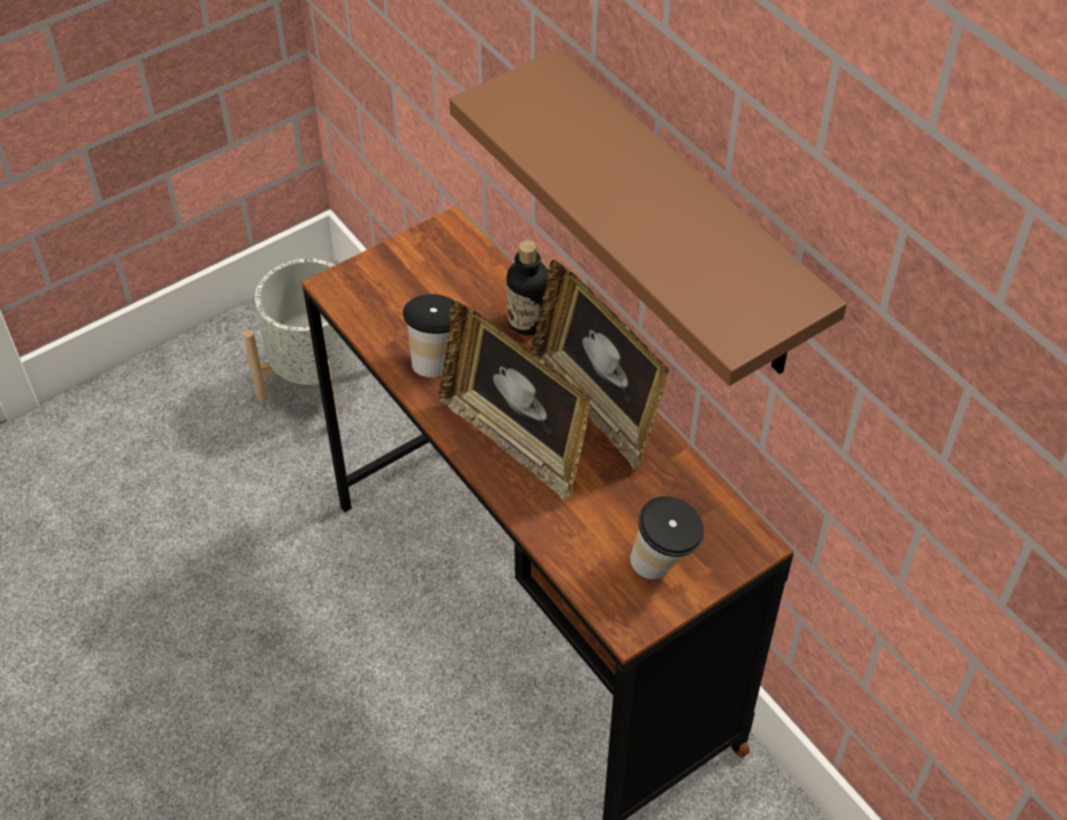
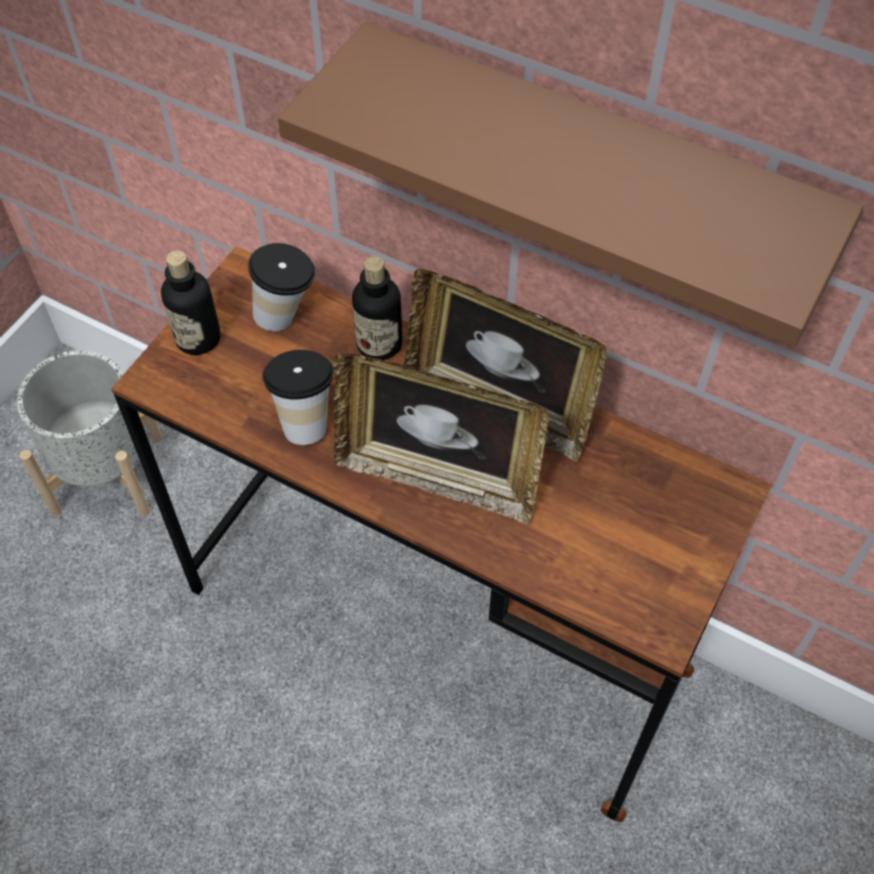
camera: 25 degrees left, 5 degrees up
(387, 267) = (198, 338): none -> bottle
(663, 566) = (662, 553): cup -> cup (287, 316)

